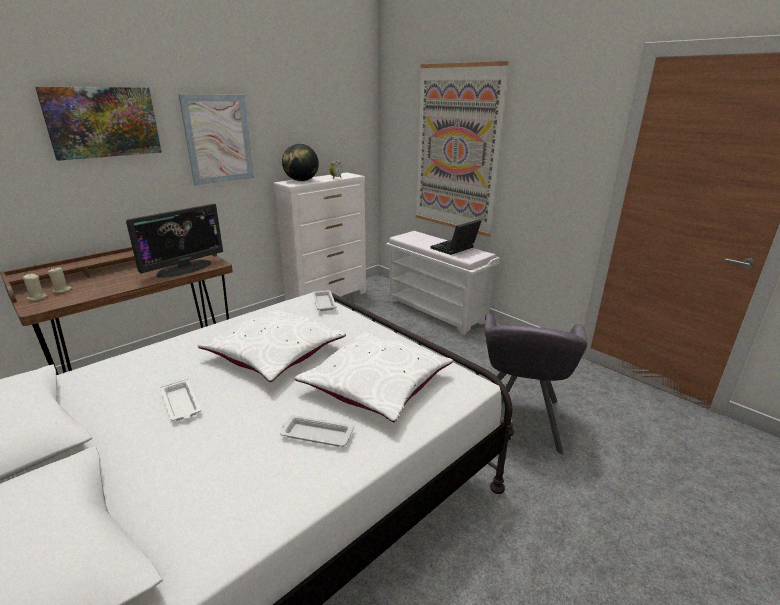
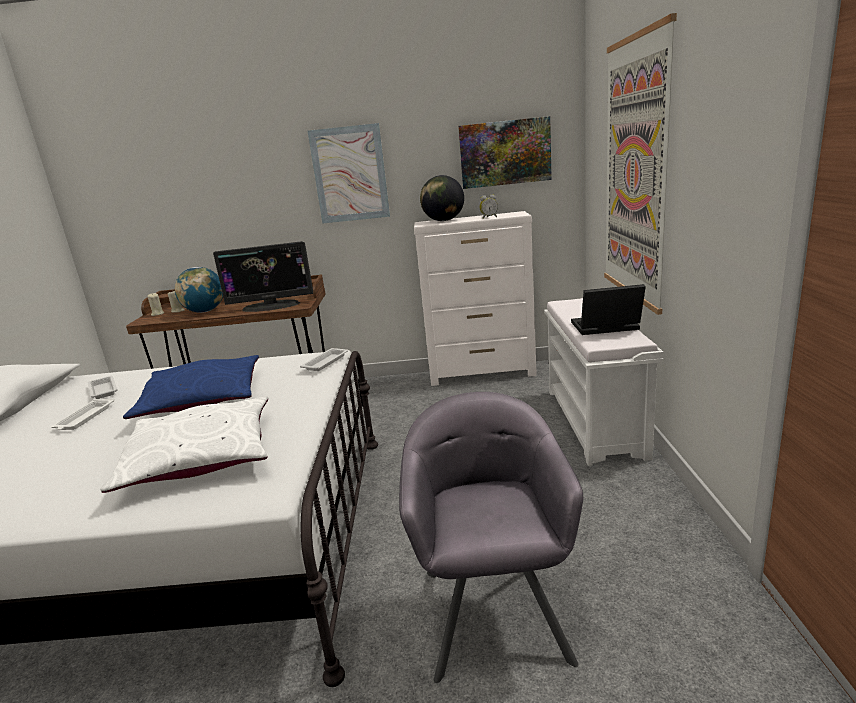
camera: 45 degrees right, 5 degrees down
(103, 122) = (239, 163): picture -> picture (505, 153)
(107, 285) = (205, 311): none -> globe
(275, 354) = (202, 399): white pillow -> blue pillow
(316, 435) = (82, 480): white tray -> white tray (103, 390)
(519, 419) = (495, 611): grey armchair -> grey armchair turned 120 degrees clockwise

